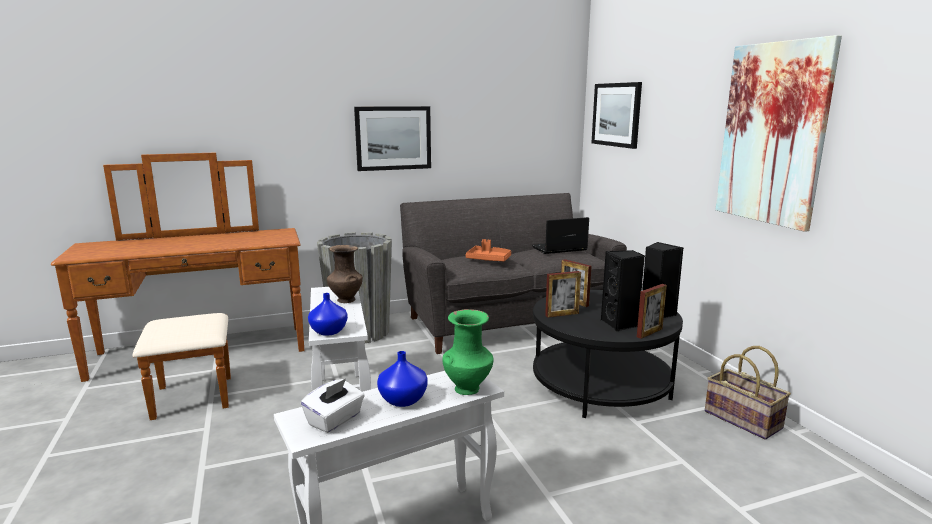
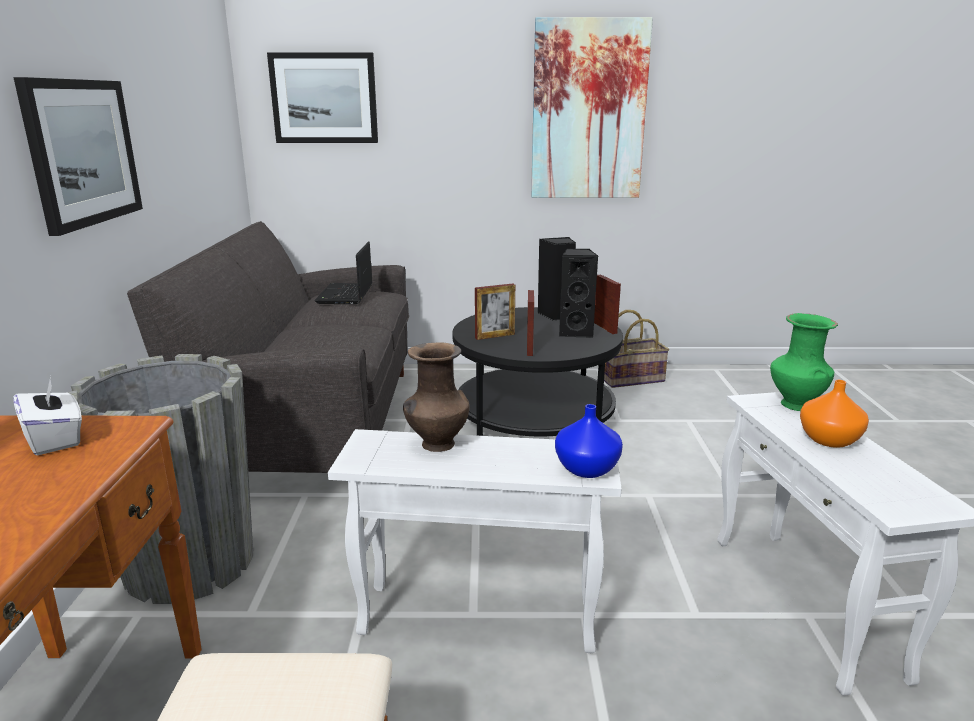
camera: 70 degrees left, 5 degrees up
(335, 420) = (894, 483): white tissue box -> white tissue box (55, 439)
(403, 400) = (830, 439): blue vase -> orange vase
(488, 259) = (338, 332): orange tray -> none

